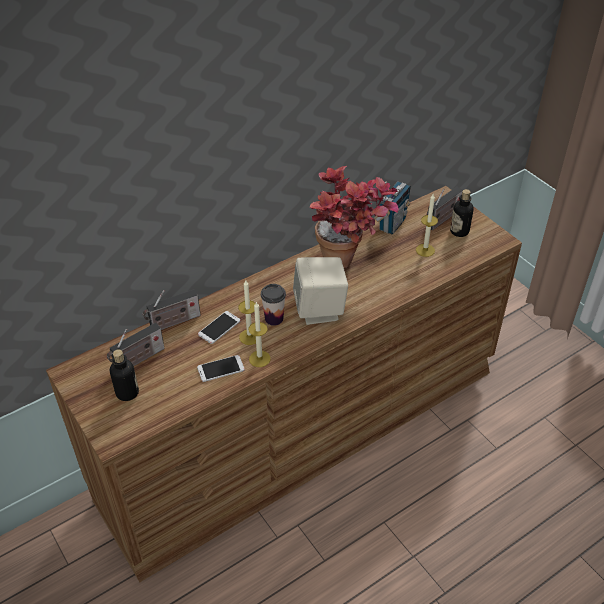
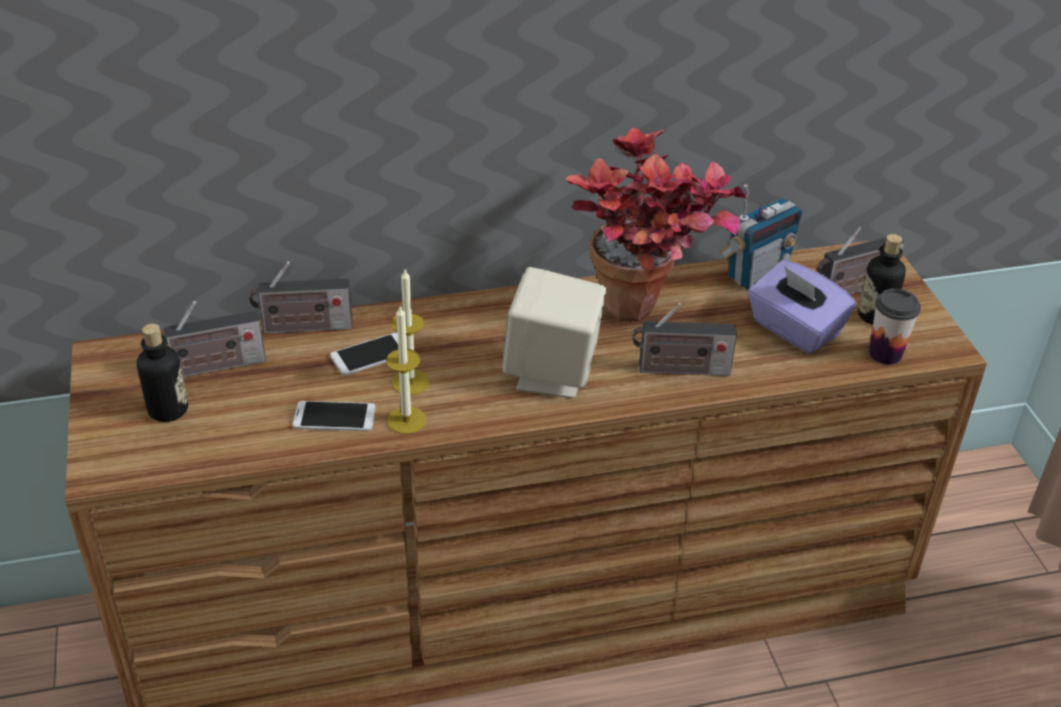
camera: 20 degrees right, 5 degrees down
(274, 318) = (467, 366): cup -> cup (885, 353)
(381, 289) = (679, 370): none -> radio
(425, 250) = (794, 329): candle -> purple tissue box

